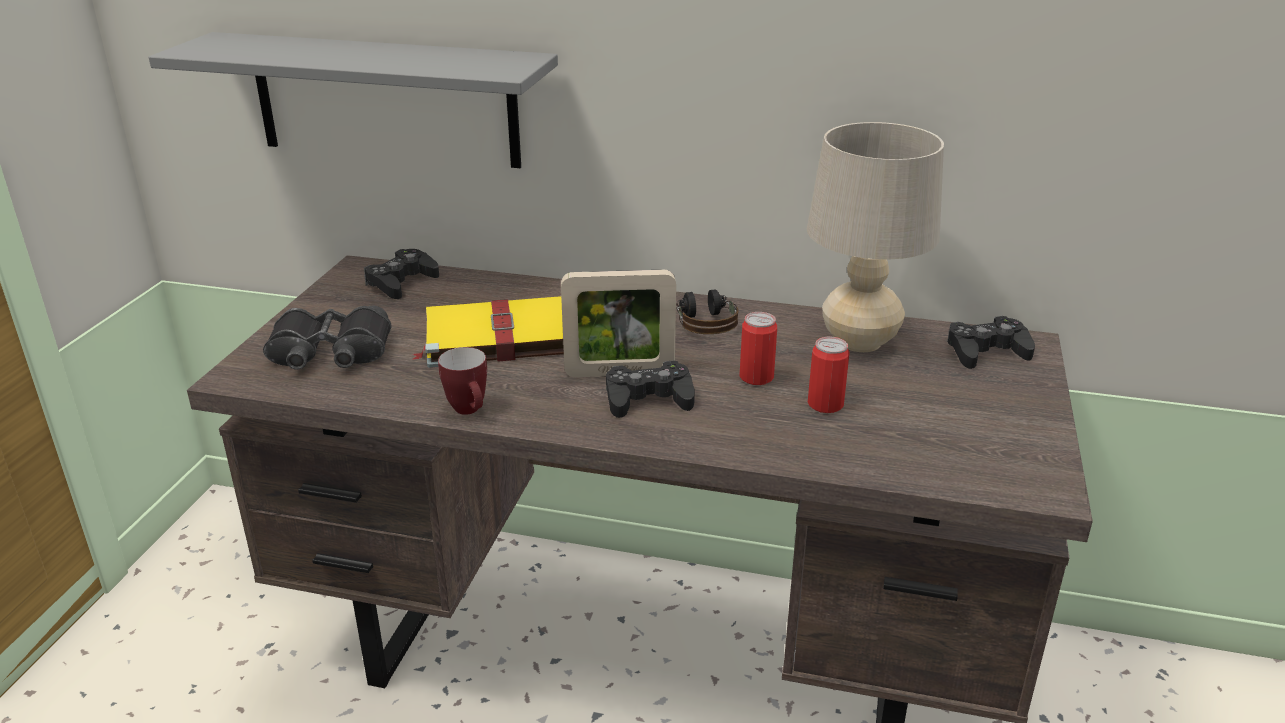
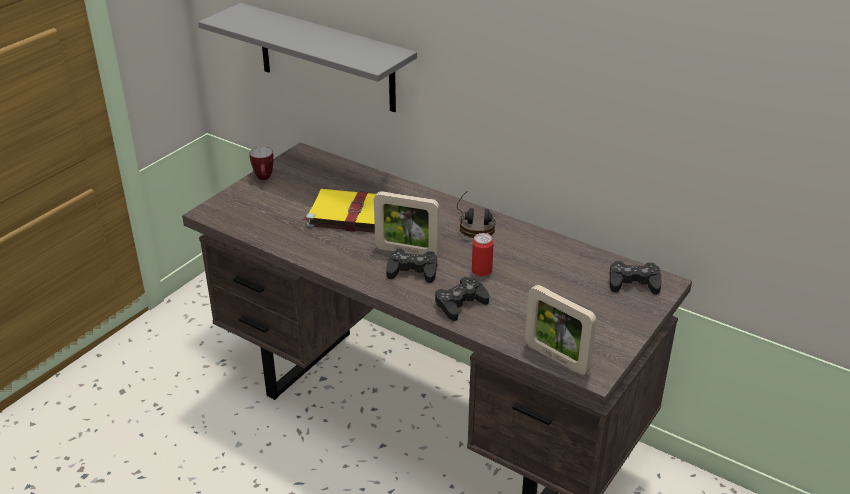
camera: 20 degrees right, 5 degrees up
(330, 353) = (261, 207): black binoculars -> none
(401, 282) = (320, 167): black game controller -> black game controller (460, 304)
(470, 411) = (314, 258): mug -> mug (264, 179)
(825, 404) = (508, 296): can -> none
(860, 342) = (560, 260): beige table lamp -> none
(972, 479) = (556, 358): none -> picture frame

